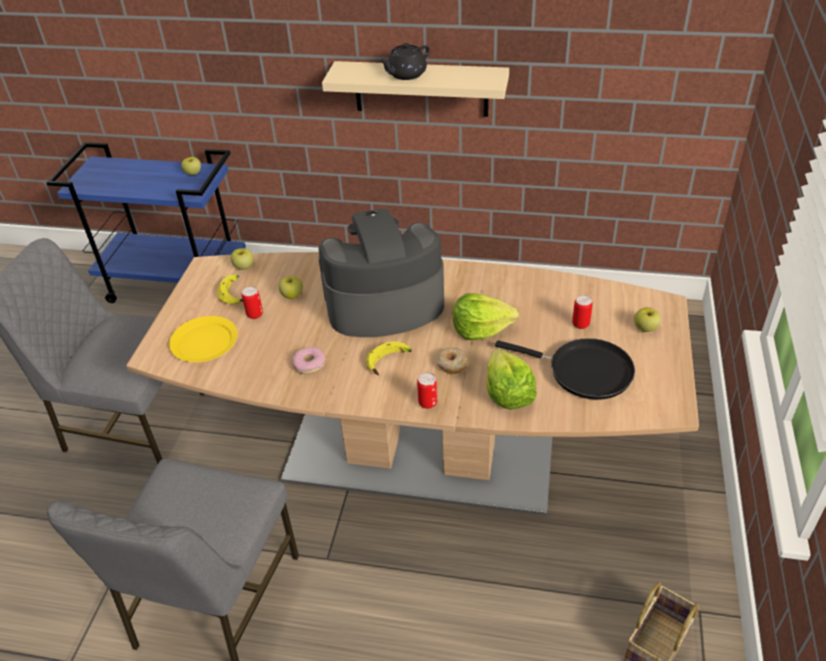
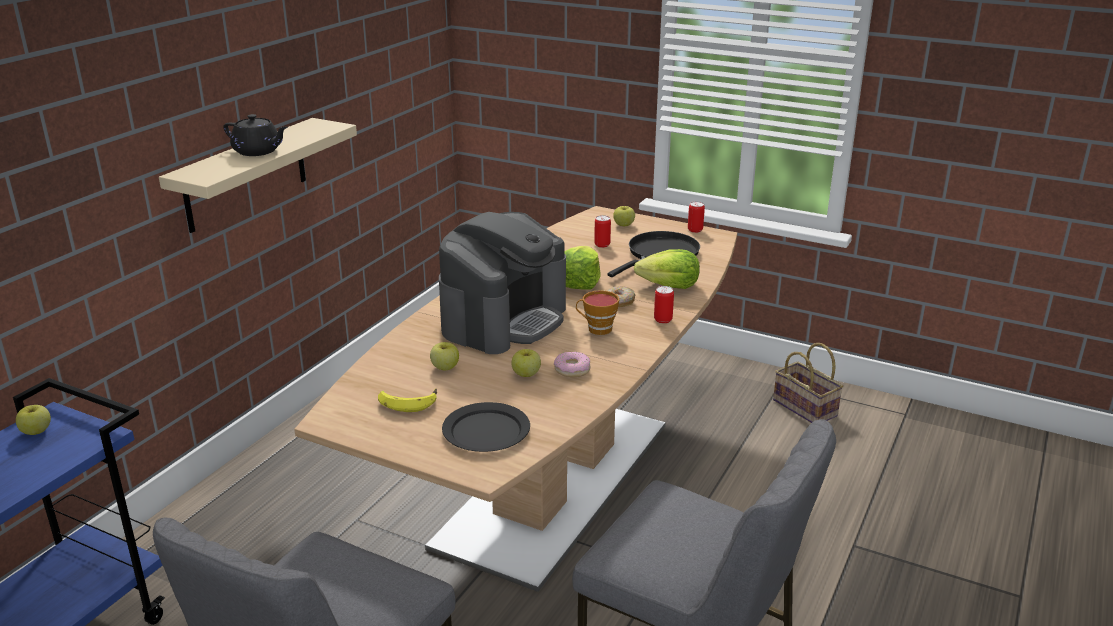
camera: 75 degrees left, 15 degrees down
(204, 342) = (487, 431): yellow plate -> black plate
(244, 267) = (357, 393): apple -> apple (526, 374)
(255, 314) = (461, 393): can -> can (695, 230)
(383, 304) = (504, 320): coffee machine -> coffee machine turned 150 degrees counterclockwise
(389, 362) = (596, 329): banana -> cup
(406, 74) = (258, 151): black teapot -> black teapot turned 45 degrees counterclockwise

